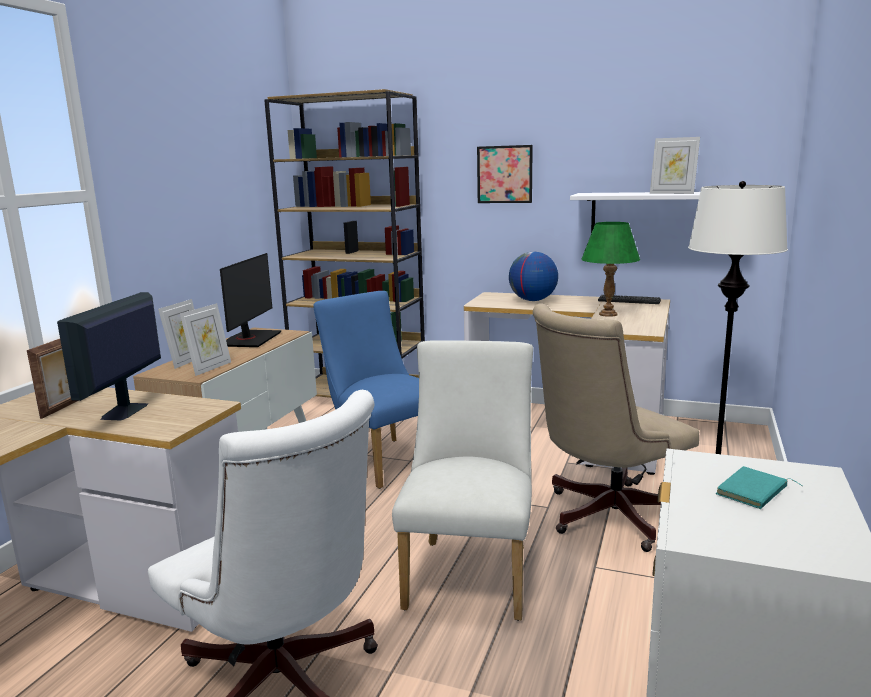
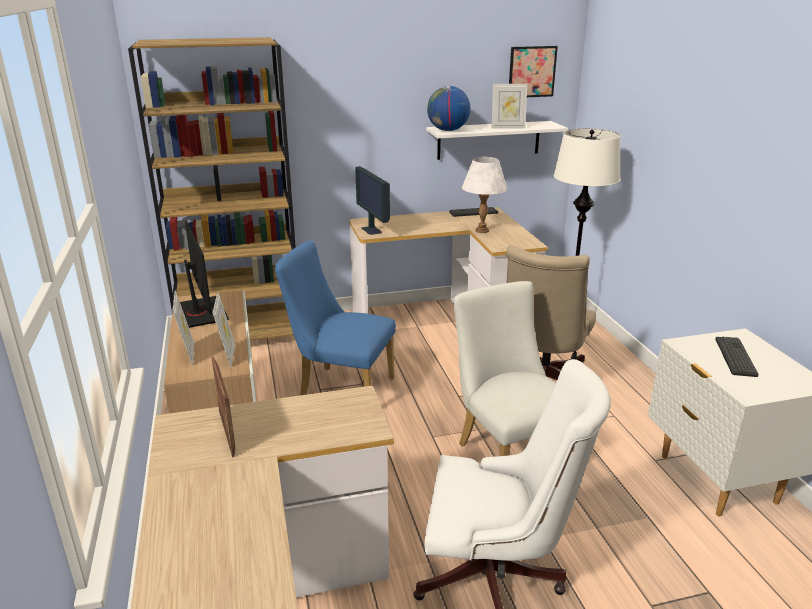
camera: 35 degrees left, 10 degrees up
(124, 411) = (296, 425): monitor -> monitor (372, 230)
(504, 174) = (363, 113): picture -> picture (532, 72)
(532, 300) = (405, 223): globe -> globe (448, 130)
(608, 314) = (482, 230): green table lamp -> white table lamp
(754, 492) = (735, 357): turquoise book -> keyboard

